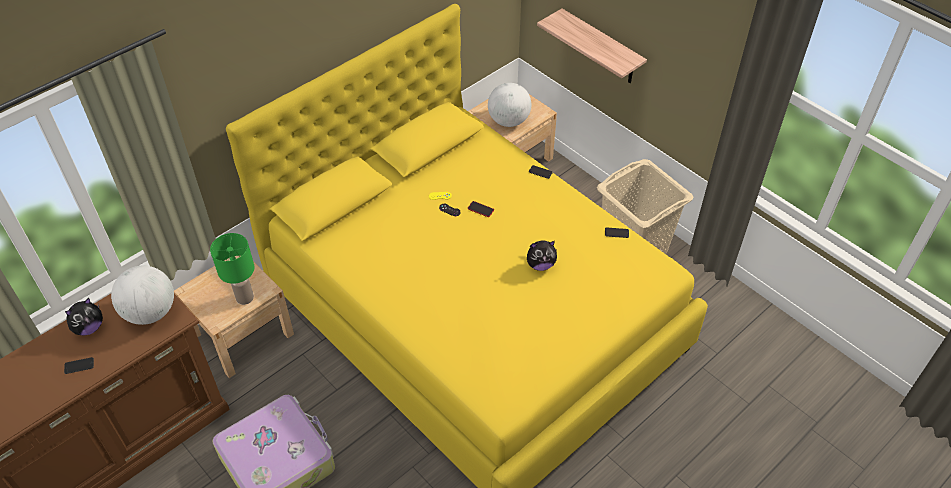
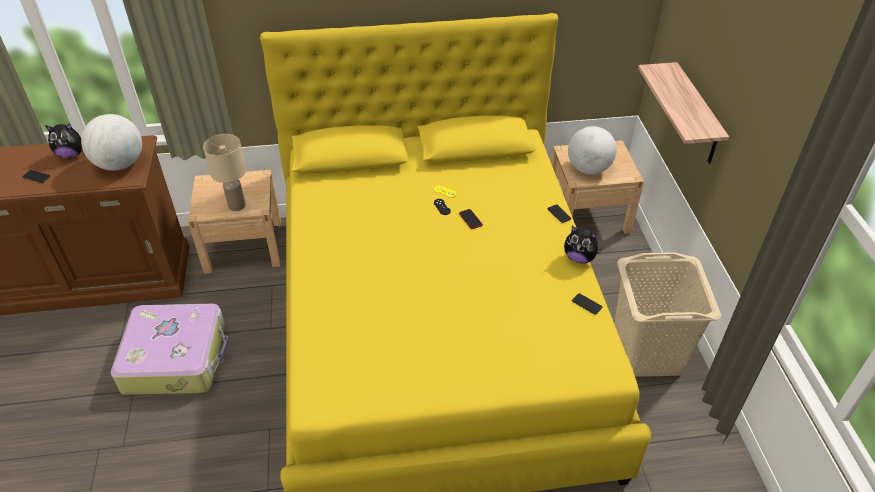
camera: 35 degrees right, 5 degrees down
(245, 297) = (237, 205): green table lamp -> beige table lamp
(540, 265) = (480, 294): plush toy -> plush toy (579, 258)

